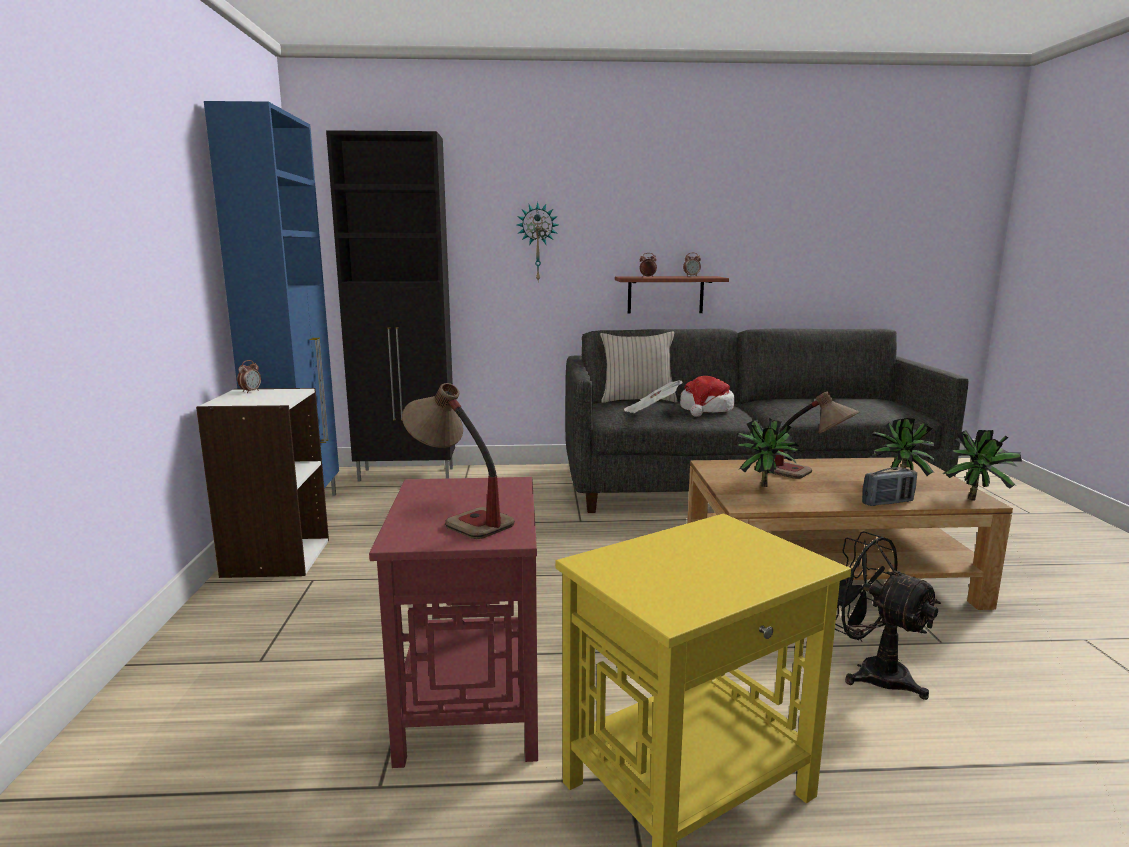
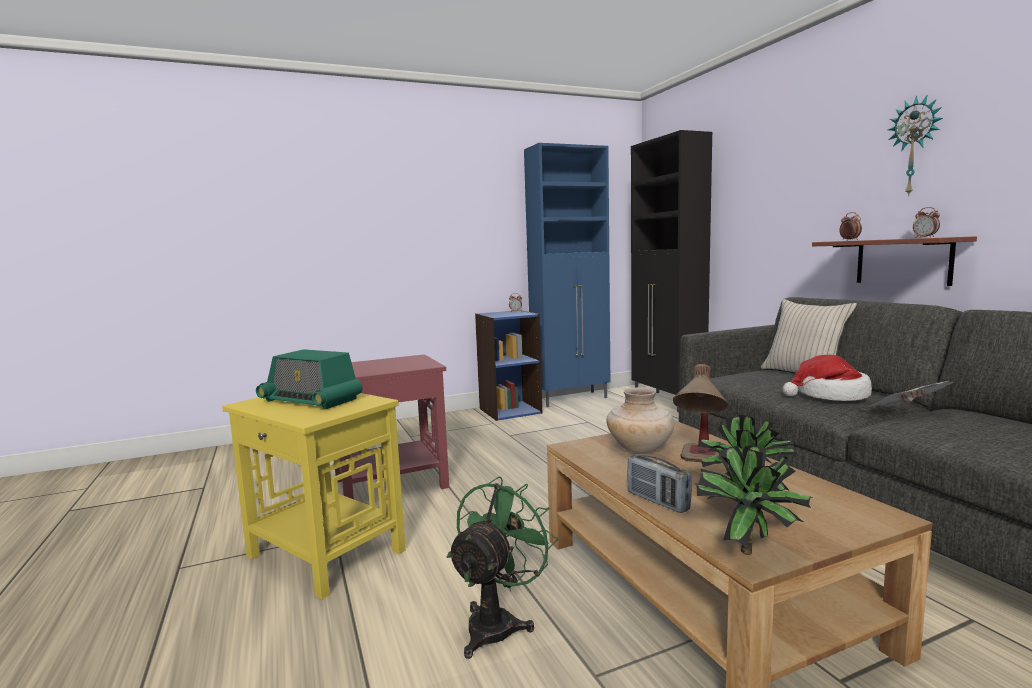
camera: 70 degrees right, 5 degrees down
(275, 558) = (510, 410): white bookcase -> blue bookcase
(458, 517) = (368, 366): table lamp -> none
(537, 242) = (777, 211): wall clock -> wall clock (915, 146)
(651, 412) = (757, 381): newspaper -> newspaper (904, 414)
(689, 562) = (311, 400): none -> radio
(764, 485) = (640, 449): potted plant -> beige vase
(871, 672) = (498, 622): black fan -> green fan

